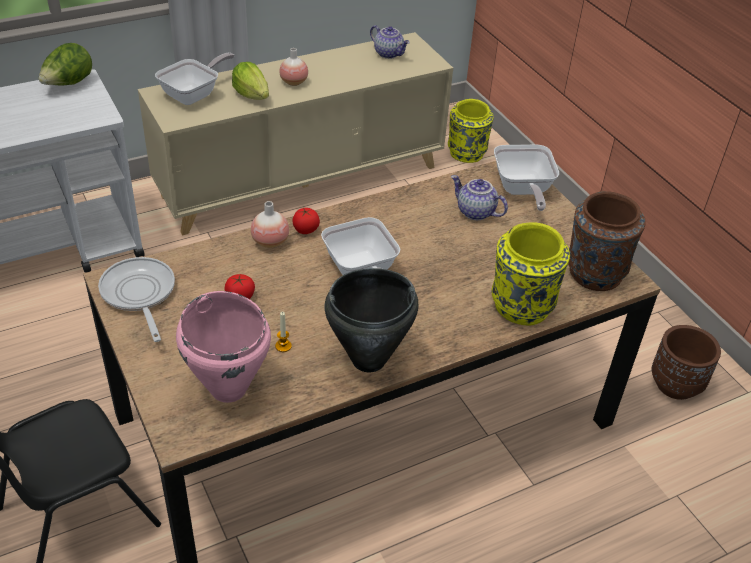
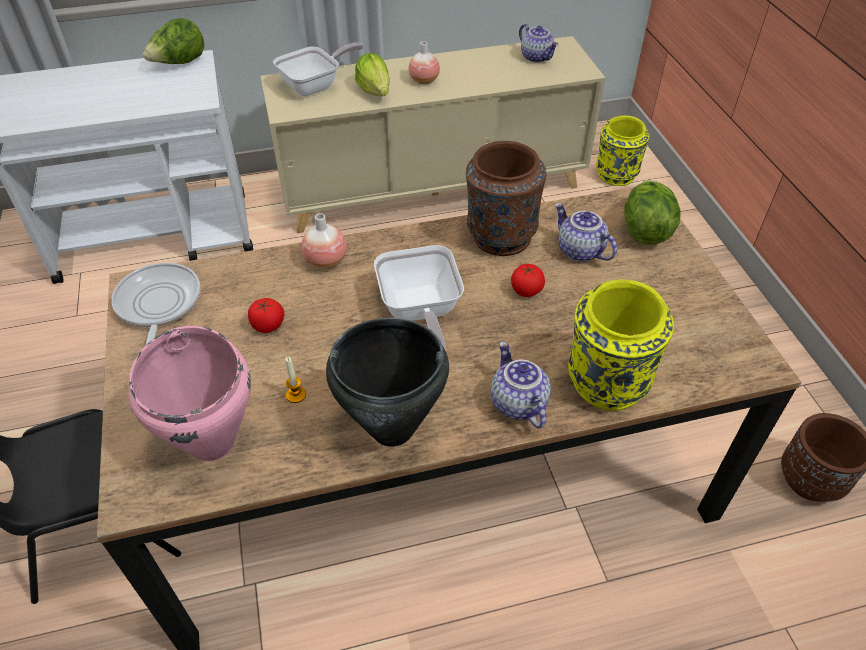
camera: 15 degrees right, 5 degrees up
(305, 230) = (371, 250): tomato -> tomato (526, 290)
(458, 329) = (516, 403): none -> teapot
(522, 191) = (645, 230): frying pan -> lettuce
(594, 273) = (713, 350): brown vase -> brown vase (500, 236)

